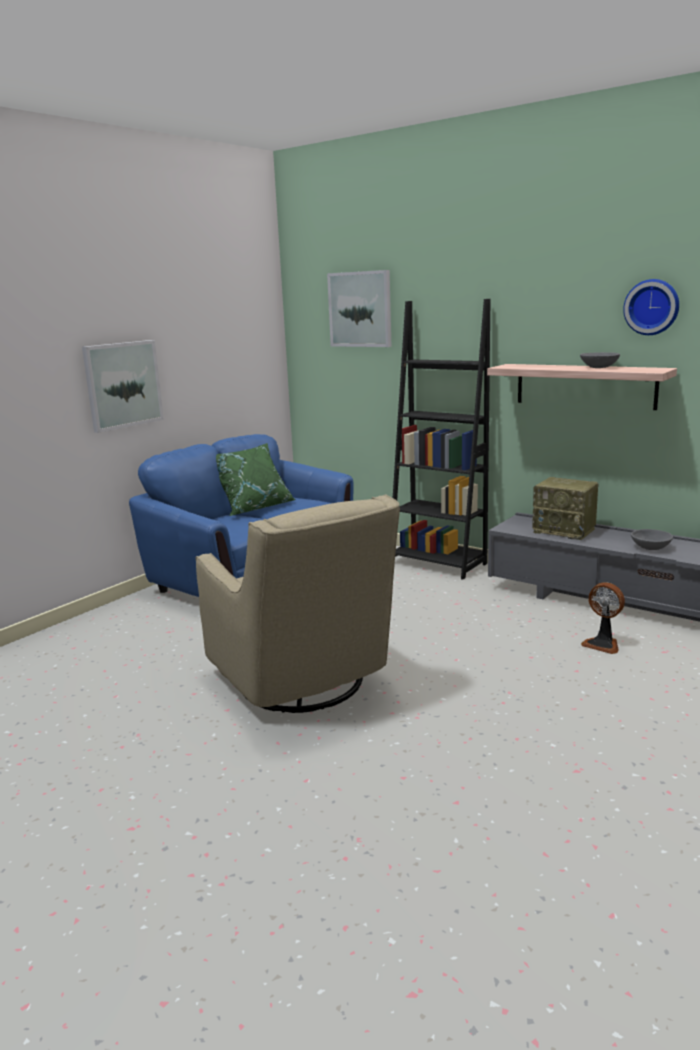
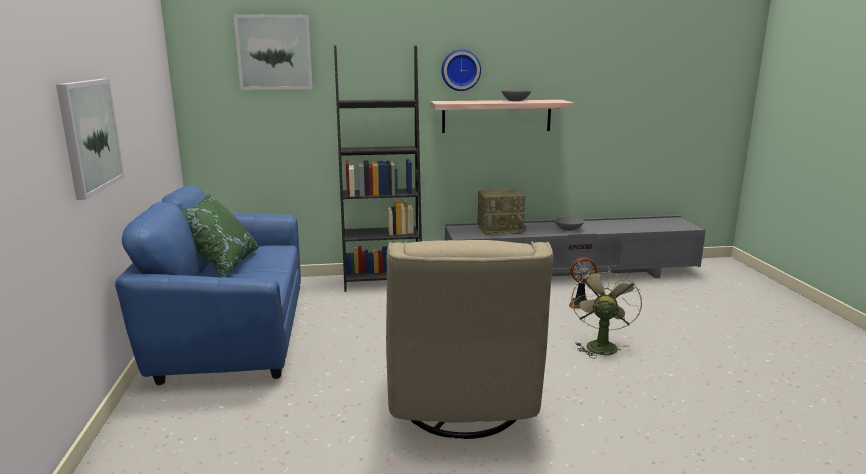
camera: 45 degrees left, 0 degrees up
(304, 684) = (461, 407): beige armchair -> beige armchair turned 75 degrees clockwise
(534, 689) = (600, 345): none -> green fan
(652, 307) = (545, 55): wall clock -> wall clock (460, 70)

